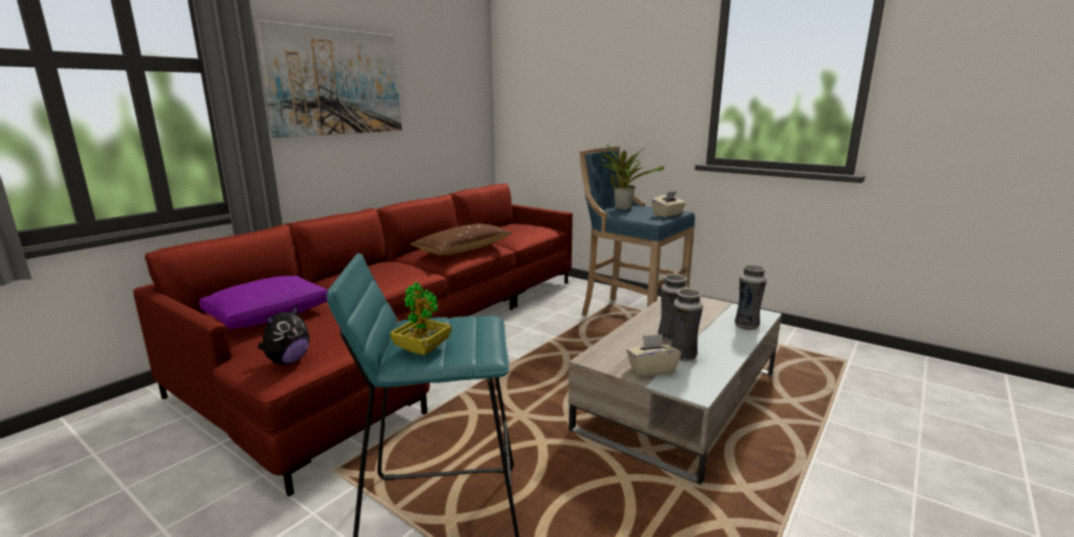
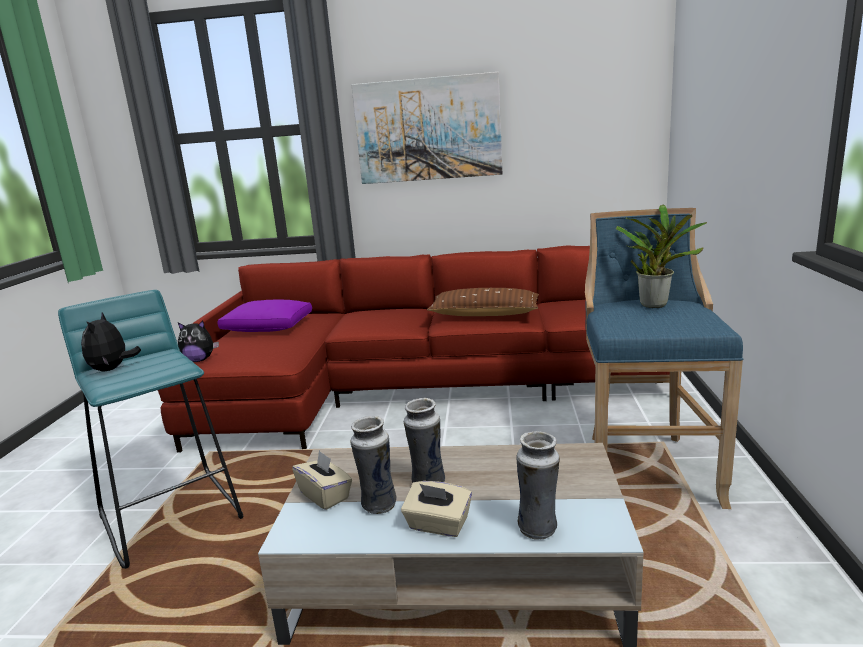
camera: 60 degrees right, 0 degrees up
(422, 349) = (112, 369): potted plant -> plush toy
(668, 215) = (674, 329): beige tissue box -> beige tissue box (438, 525)

